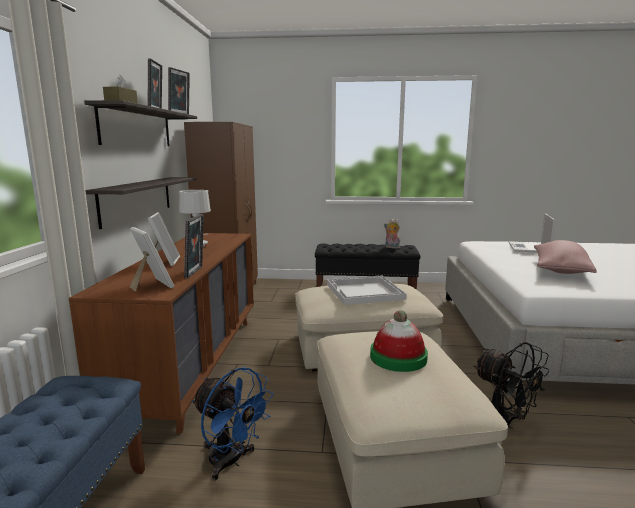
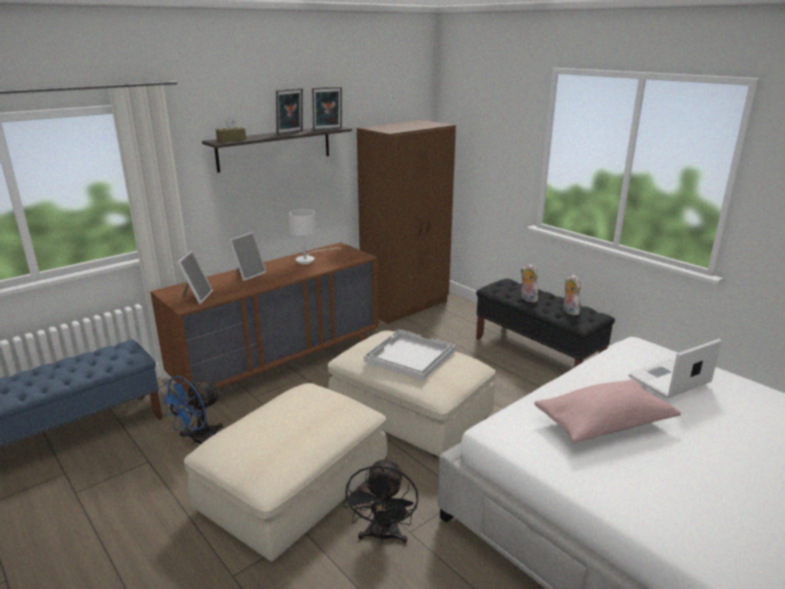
camera: 45 degrees right, 10 degrees up
(137, 199) = (269, 211): shelf -> none
(196, 272) = (240, 293): picture frame -> none
(231, 462) = (198, 440): blue fan -> blue fan turned 45 degrees clockwise
(357, 248) = (527, 299): none -> plush toy
(398, 357) = (291, 424): hat -> none

